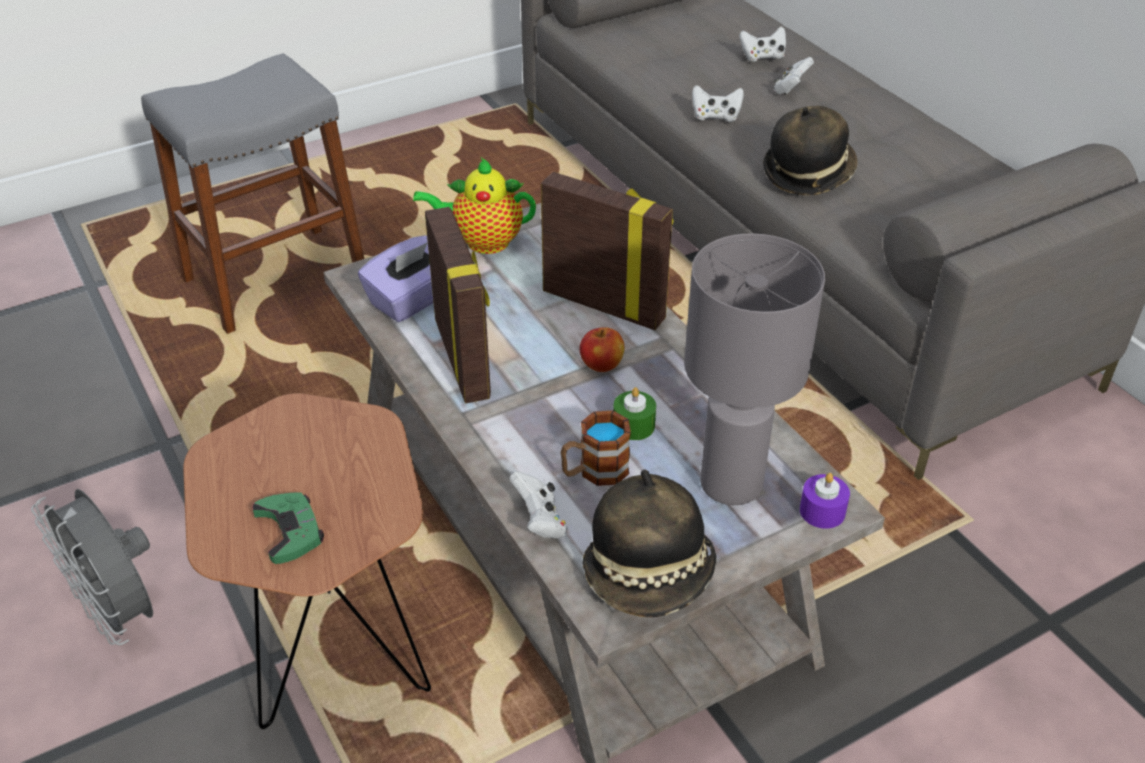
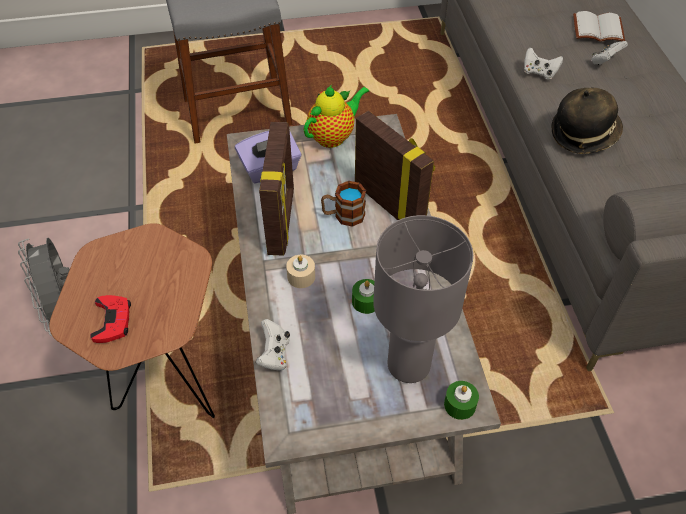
camera: 20 degrees right, 10 degrees up
(290, 530) = (112, 321): green game controller -> red game controller
(482, 242) = (333, 136): teapot -> teapot turned 120 degrees clockwise
(527, 418) = (301, 276): none -> beige candle
(594, 471) = (325, 328): mug -> mug (343, 215)
(602, 365) = (367, 250): apple -> none
(650, 575) = (324, 415): hat -> none
(762, 57) = (597, 30): white game controller -> white book
(822, 511) = (459, 405): purple candle -> green candle

